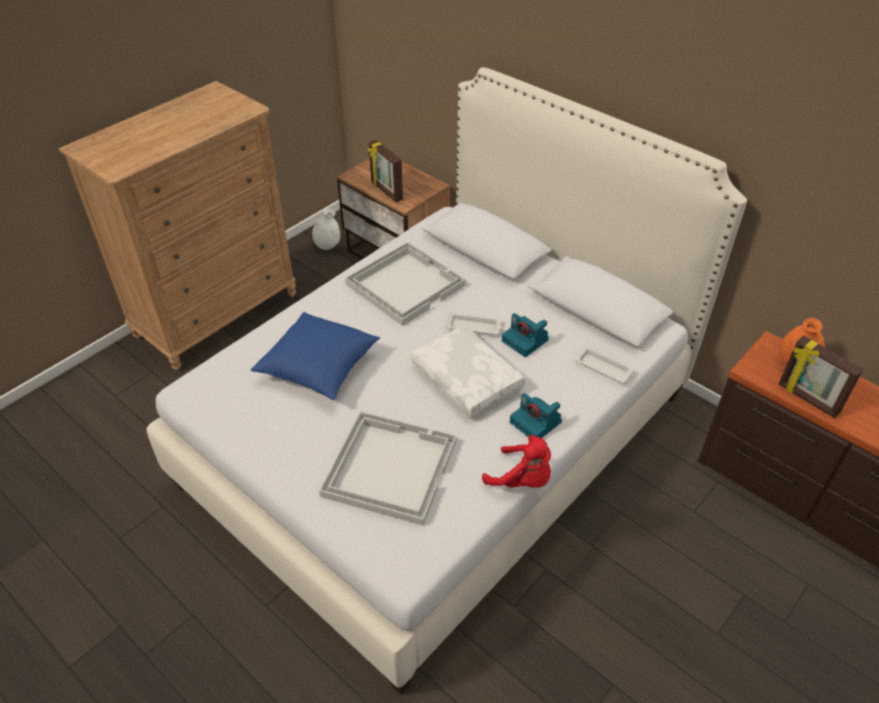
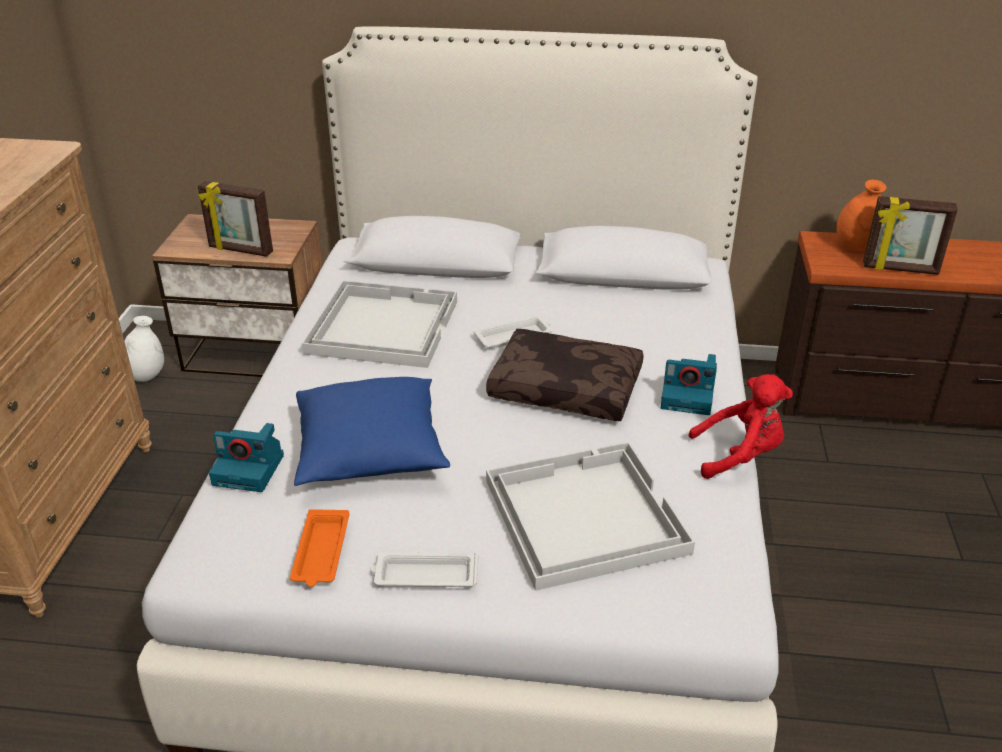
camera: 35 degrees left, 10 degrees down
(241, 415) = (321, 553): none -> orange tray
(468, 379) = (567, 388): white pillow -> brown pillow
(526, 341) = (586, 327): camera -> camera (250, 469)
(602, 367) = (691, 320): white tray -> white tray (424, 575)

